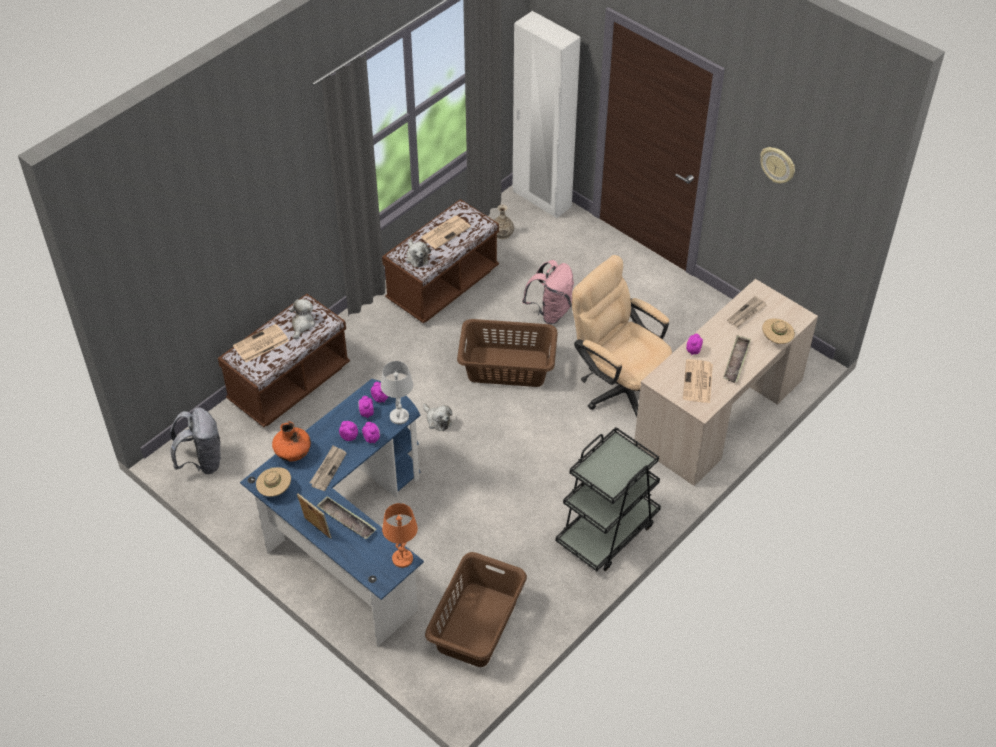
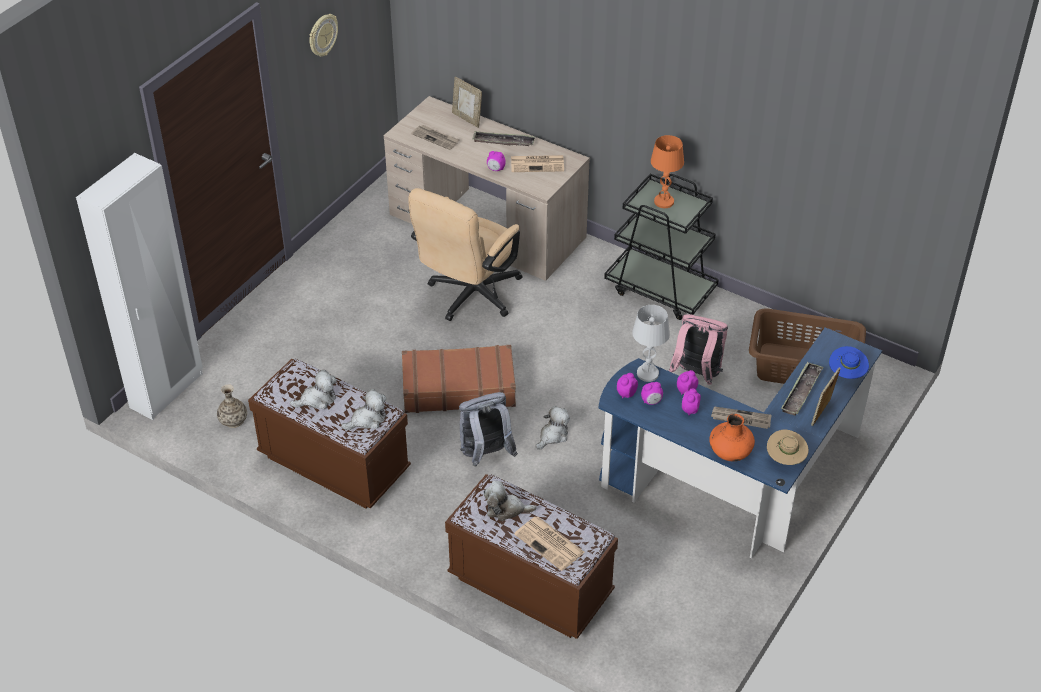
camera: 100 degrees left, 5 degrees down
(202, 461) = (676, 648): grey backpack -> grey backpack (486, 455)
(358, 561) = (846, 374): none -> blue hat
(402, 558) = (829, 342): orange table lamp -> orange table lamp (663, 202)
(446, 232) = (317, 399): newspaper -> plush toy
(507, 366) = (458, 388): brown laundry basket -> brown suitcase
(550, 311) = (365, 361): pink backpack -> pink backpack (696, 374)
(776, 339) = (467, 119): beige hat -> picture frame

